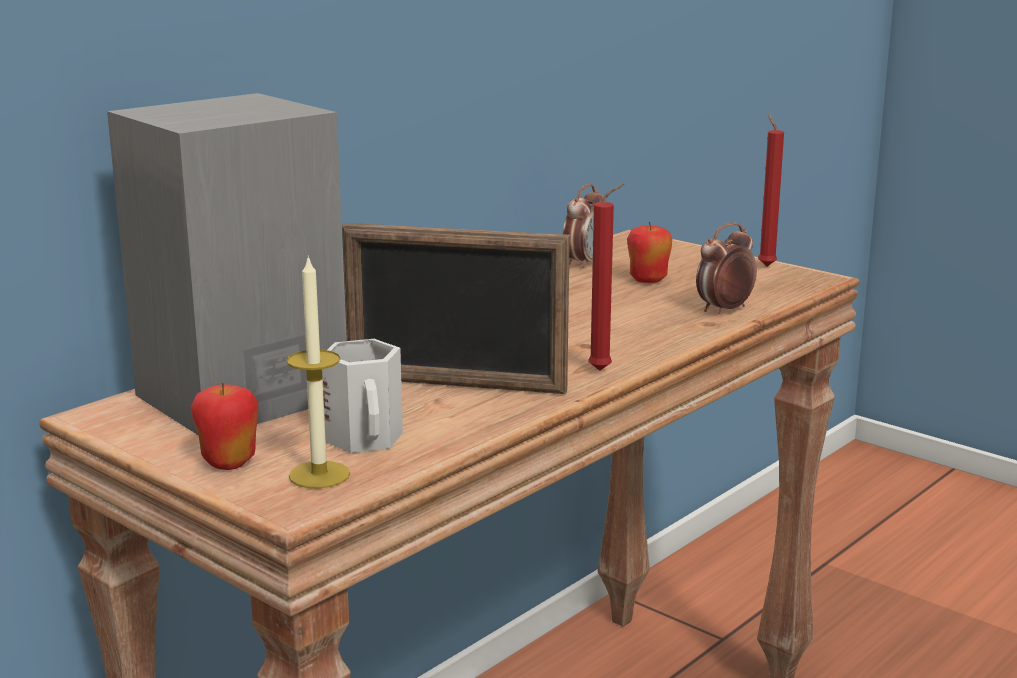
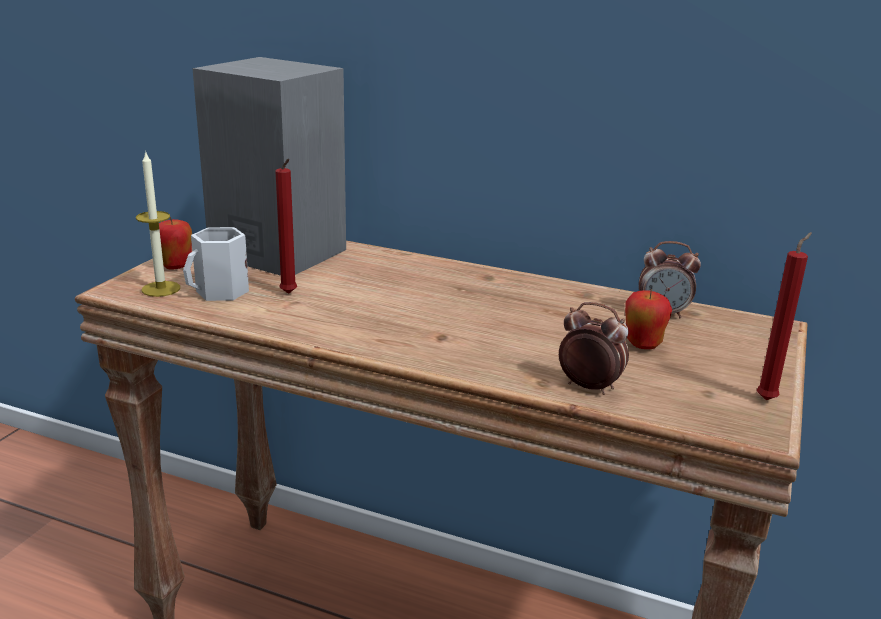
camera: 70 degrees right, 5 degrees up
(456, 384) = (327, 303): picture frame -> none
(603, 370) = (385, 349): red candle -> red candle (289, 294)

